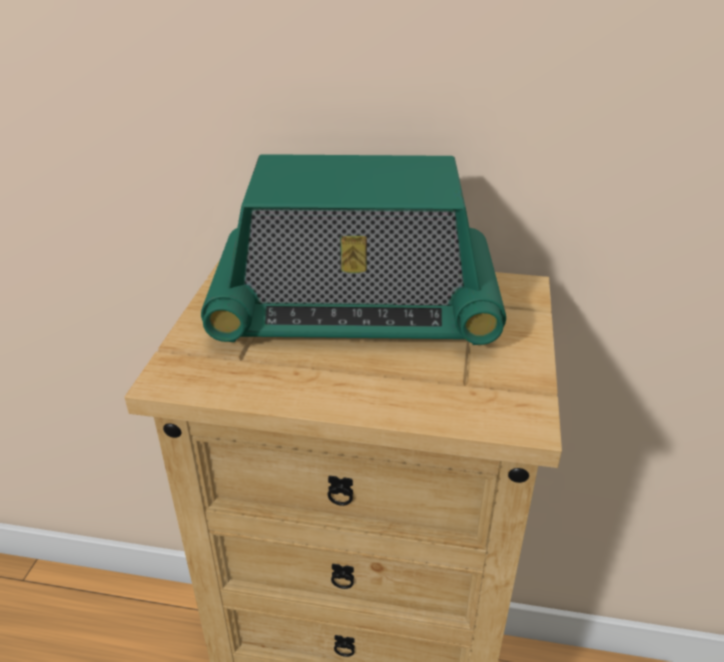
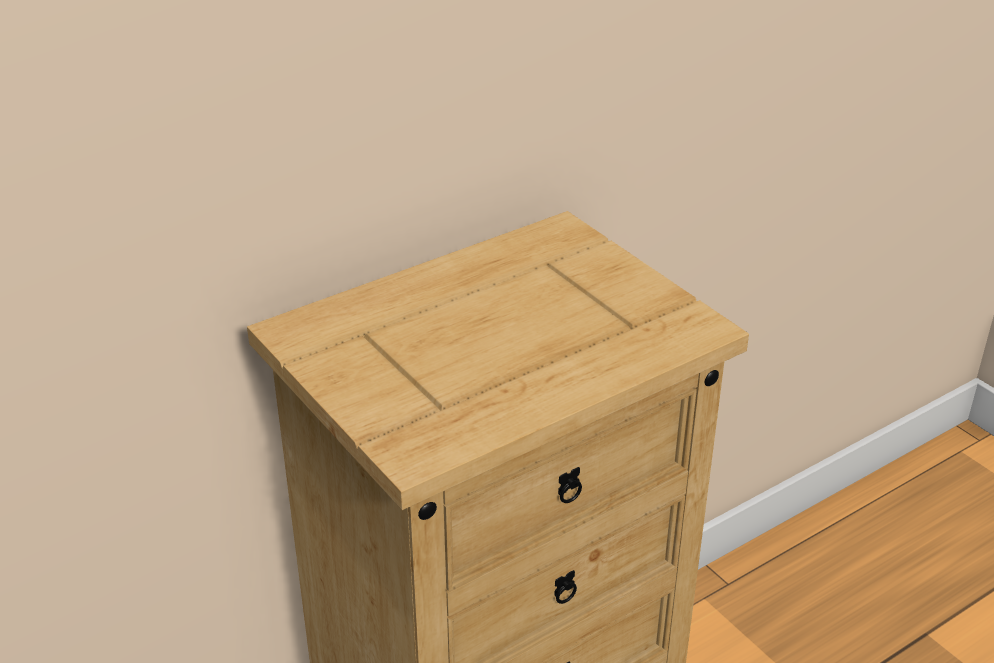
camera: 45 degrees left, 0 degrees up
(355, 310) = (466, 317): radio -> none

